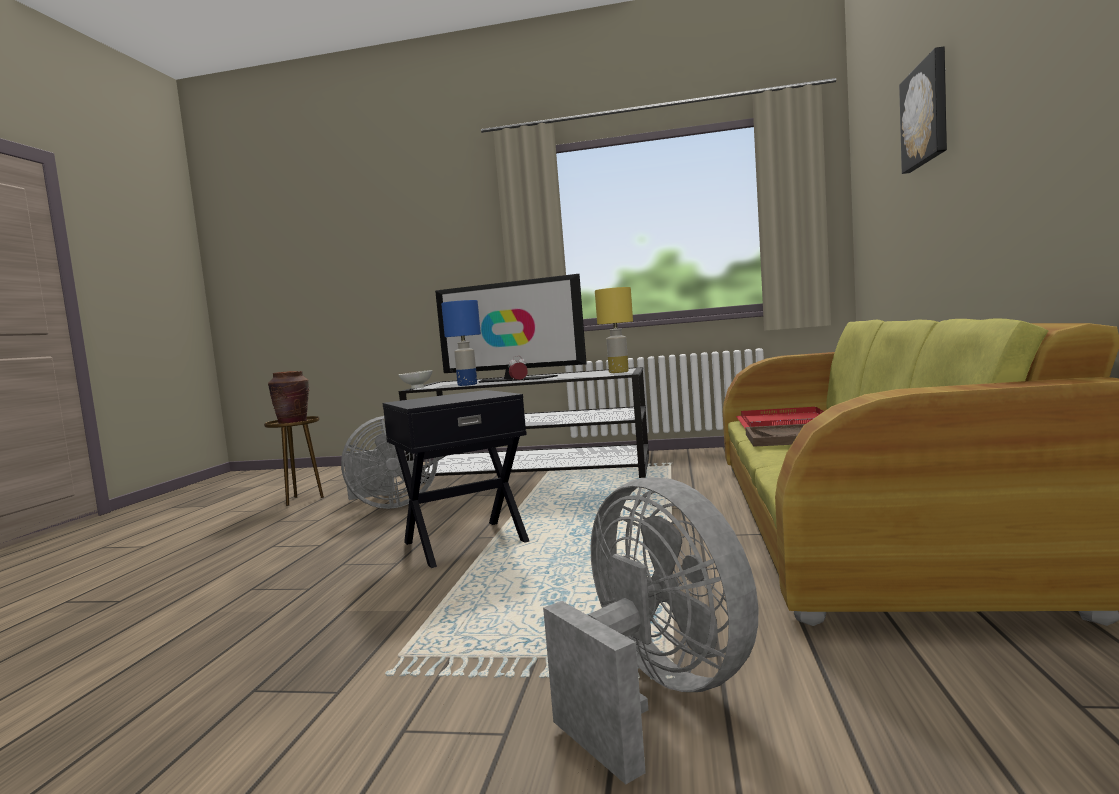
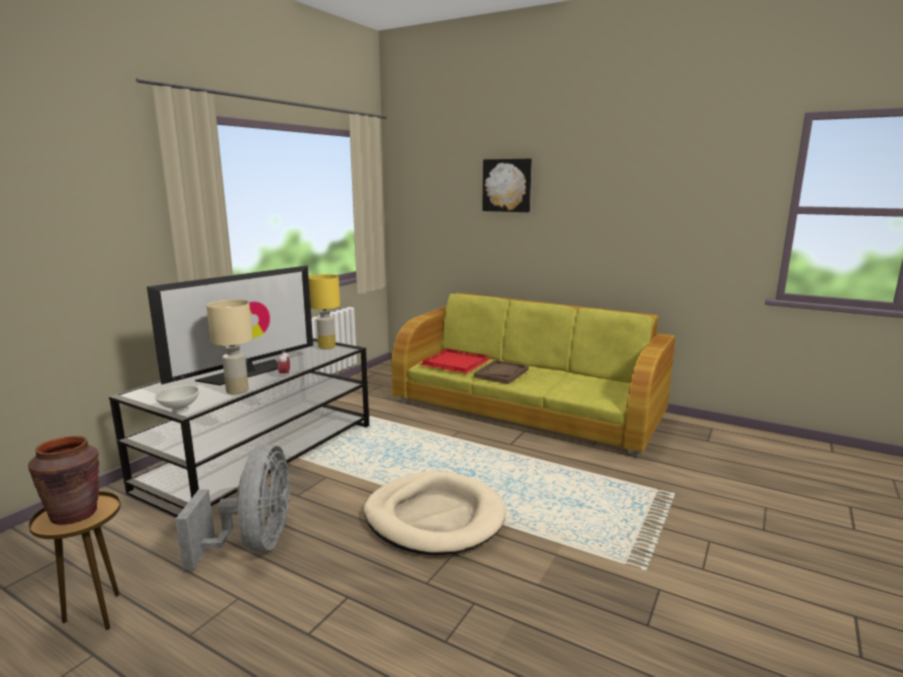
camera: 70 degrees left, 10 degrees up
(464, 542) = (434, 517): black side table -> beige dog bed
(467, 384) = (237, 391): blue table lamp -> beige table lamp
(656, 694) = (685, 501): grey fan -> none

